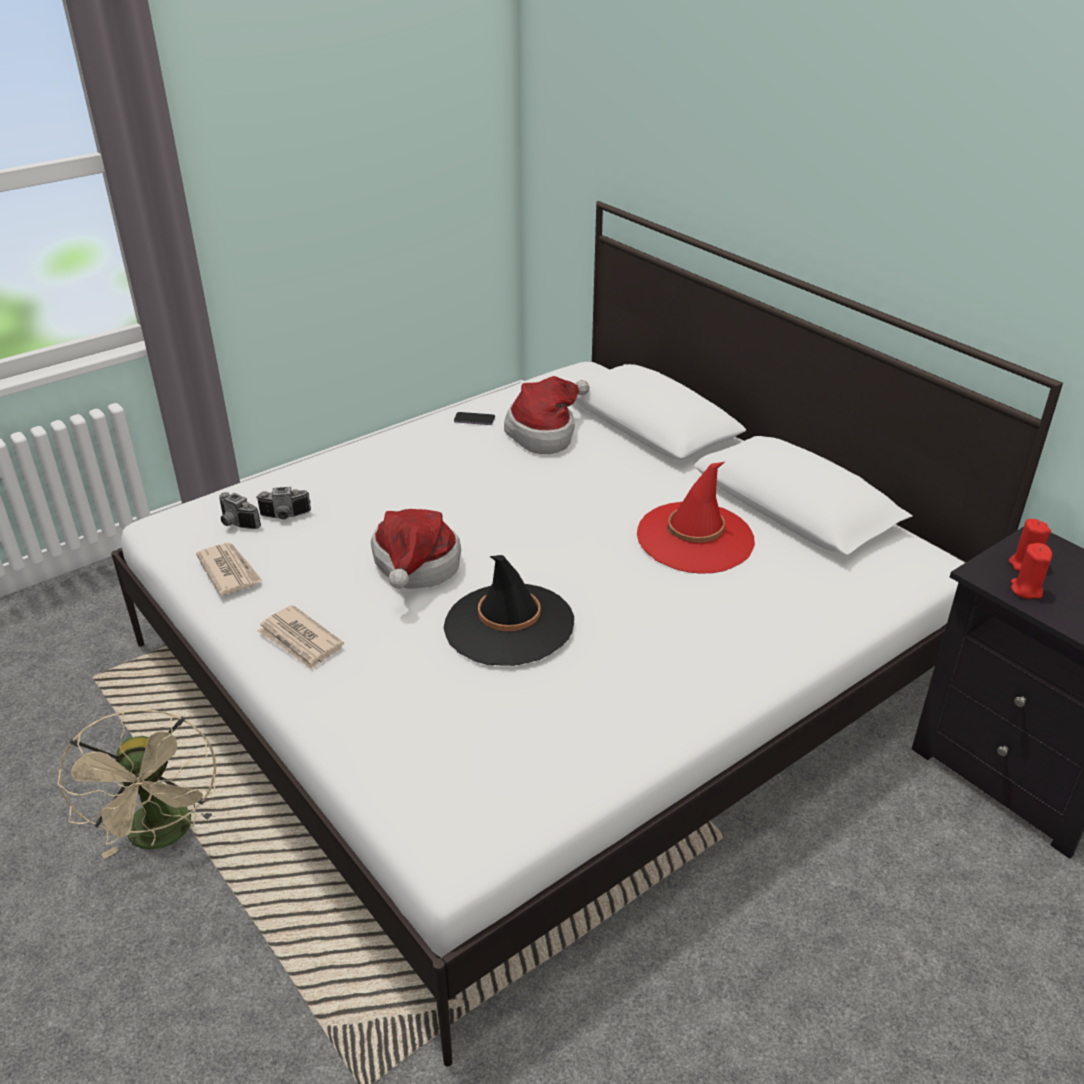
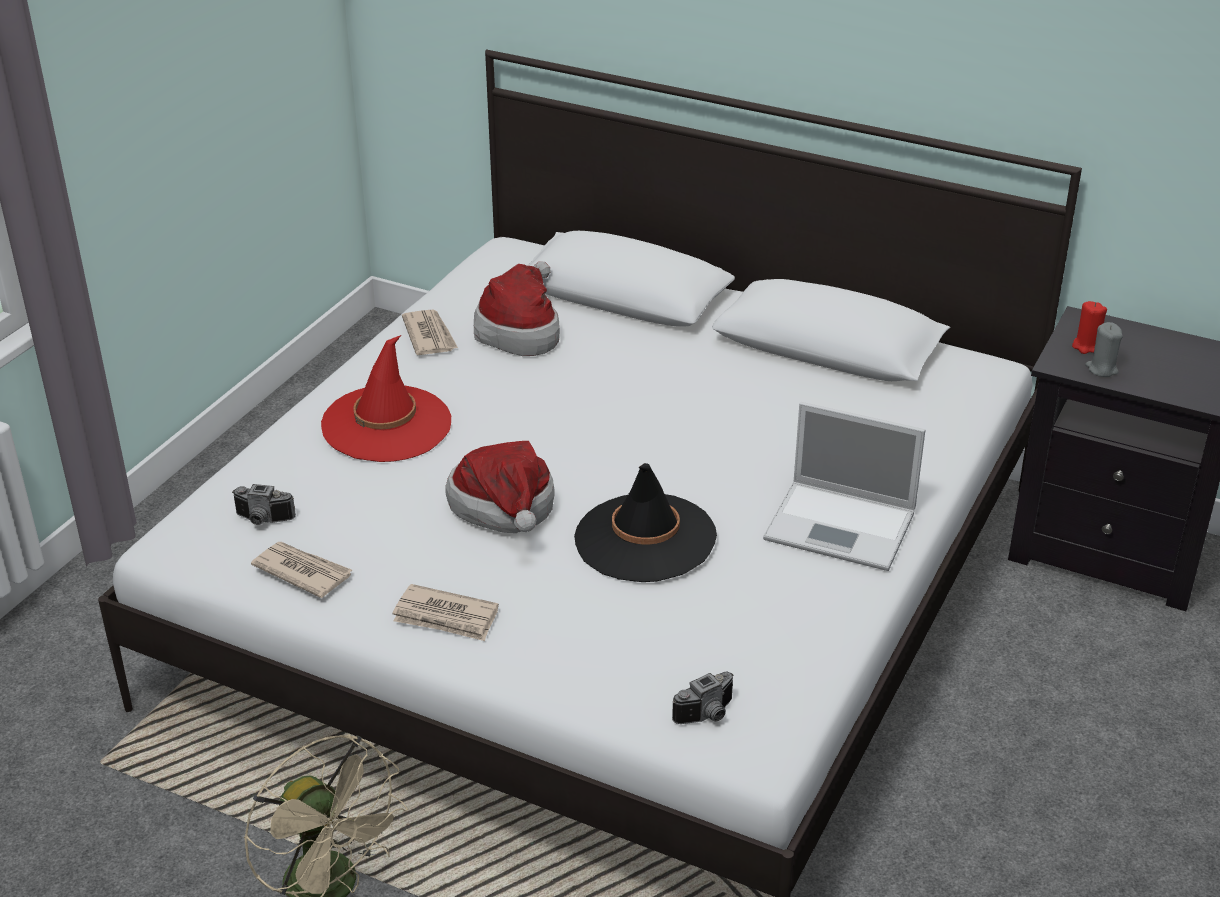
camera: 25 degrees left, 0 degrees up
(285, 517) = (313, 497): camera -> camera (708, 715)
(474, 420) = (429, 335): phone -> newspaper
(690, 667) = (843, 526): none -> laptop
(695, 538) = (758, 403): red hat -> red hat (387, 424)
(1026, 589) = (1101, 369): red candle -> grey candle

